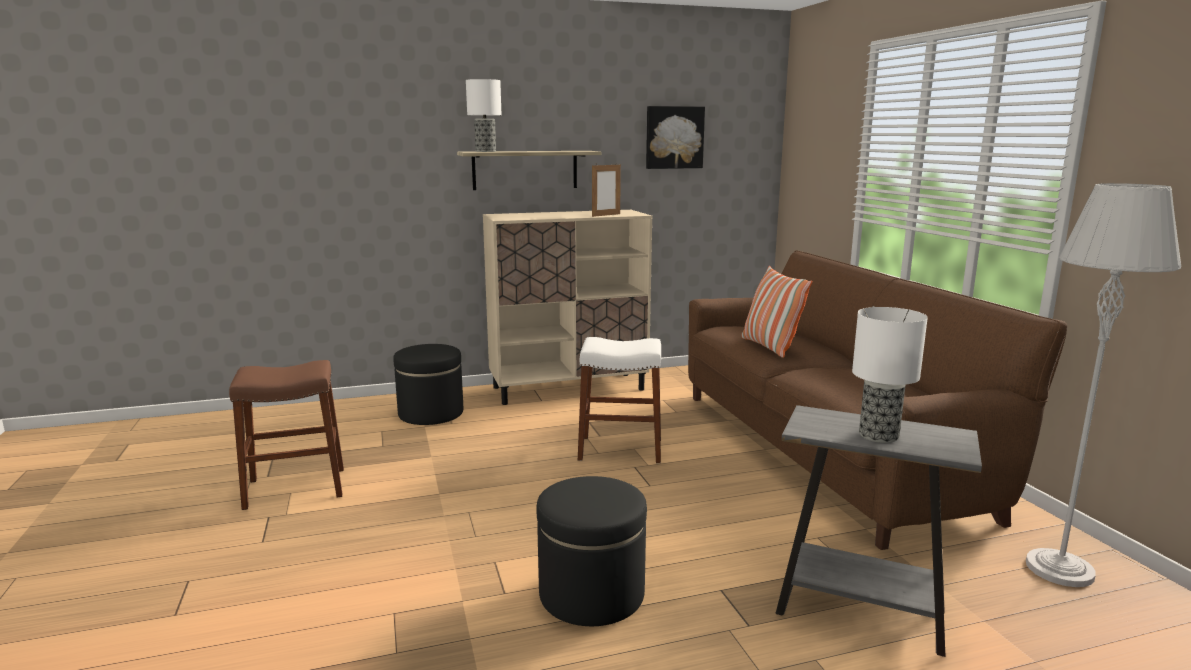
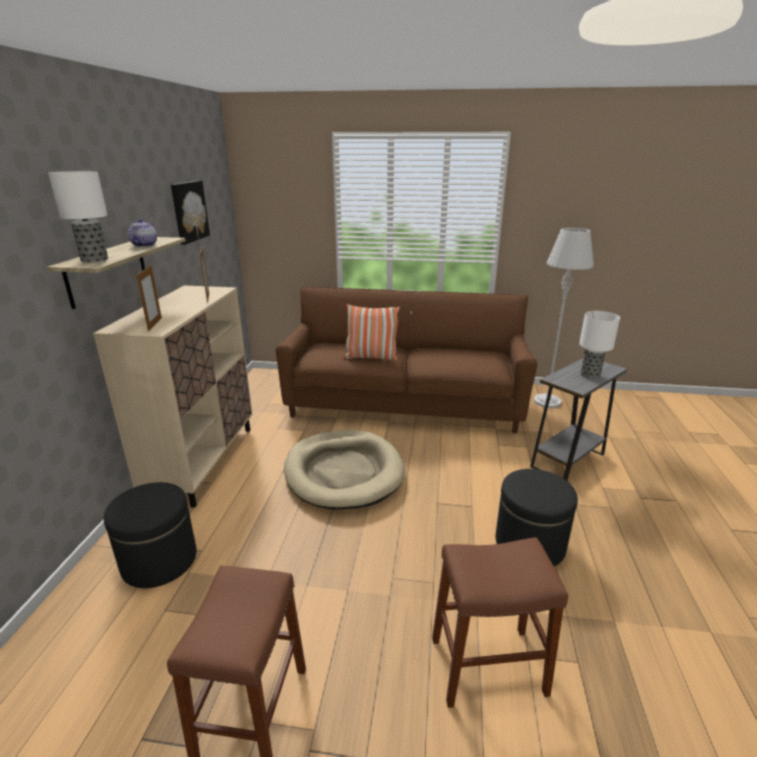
camera: 65 degrees left, 10 degrees up
(372, 587) = (488, 666): none -> brown stool
(517, 217) = (155, 324): none -> picture frame
(551, 151) = (144, 245): none -> teapot
(620, 449) = (343, 472): white stool -> beige dog bed

